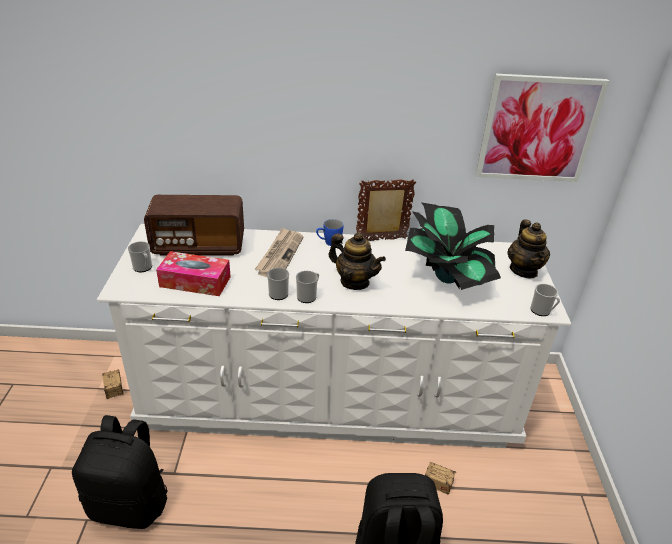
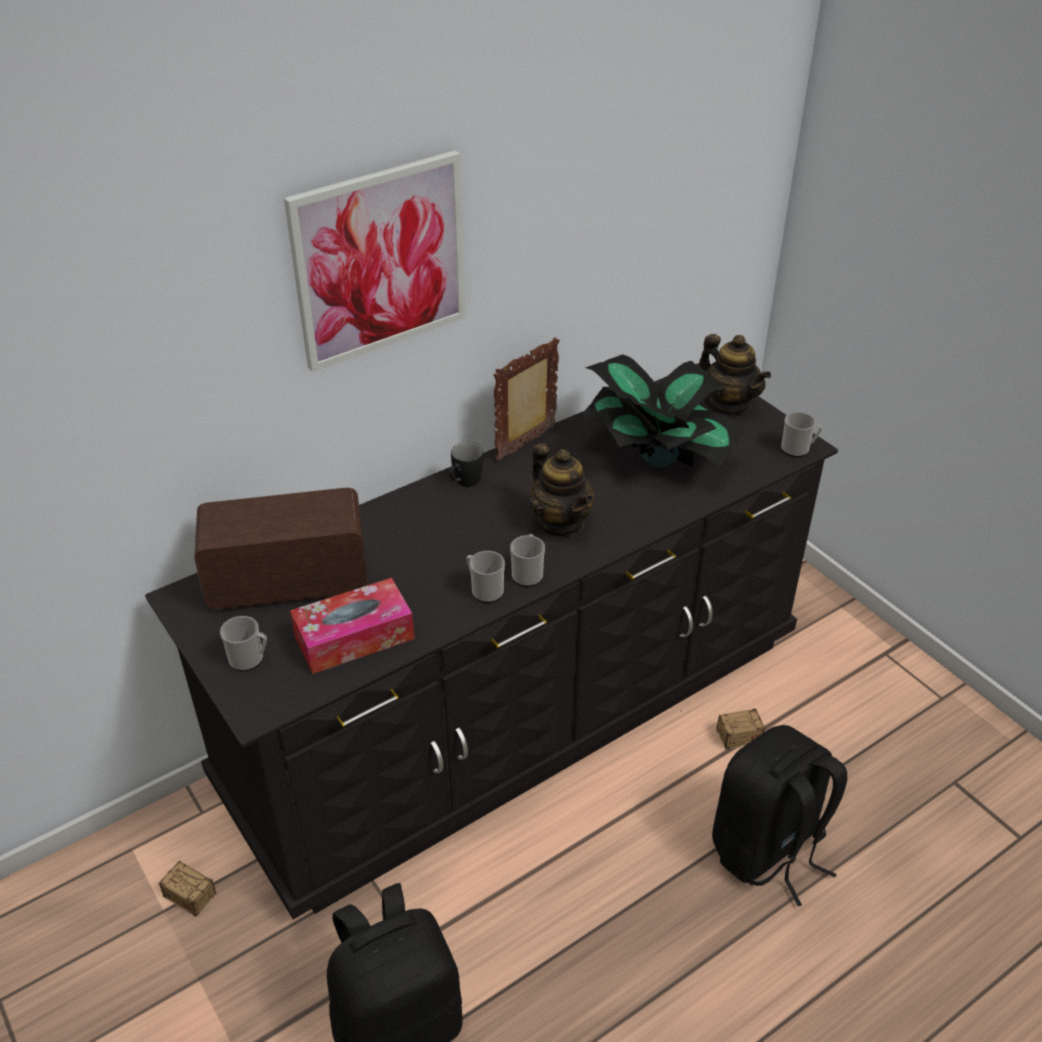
camera: 35 degrees left, 5 degrees up
(199, 246) = (288, 582): radio -> radio turned 150 degrees counterclockwise
(280, 255) = (421, 534): newspaper -> none
(329, 243) = (464, 483): blue mug -> black mug
(329, 397) = (518, 711): white dresser -> black dresser
(354, 282) = (561, 522): teapot -> teapot turned 60 degrees clockwise
(538, 129) = (687, 205): picture -> picture (380, 260)

